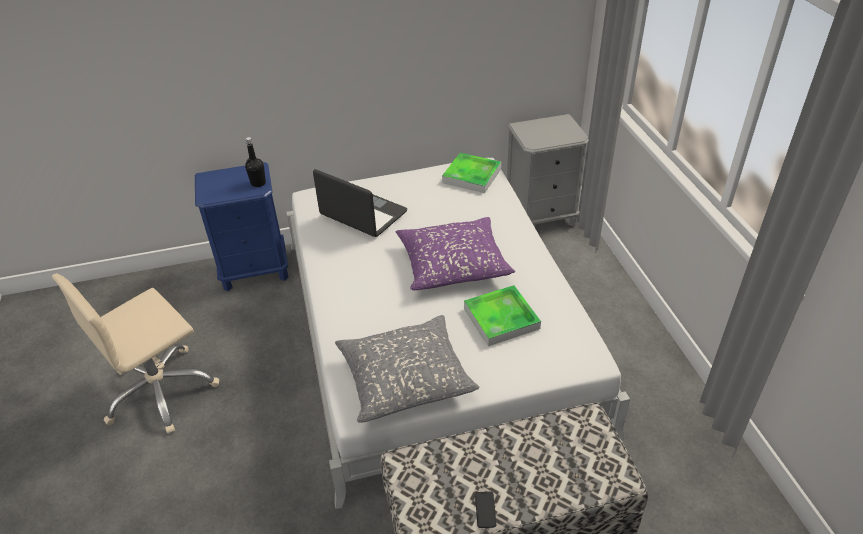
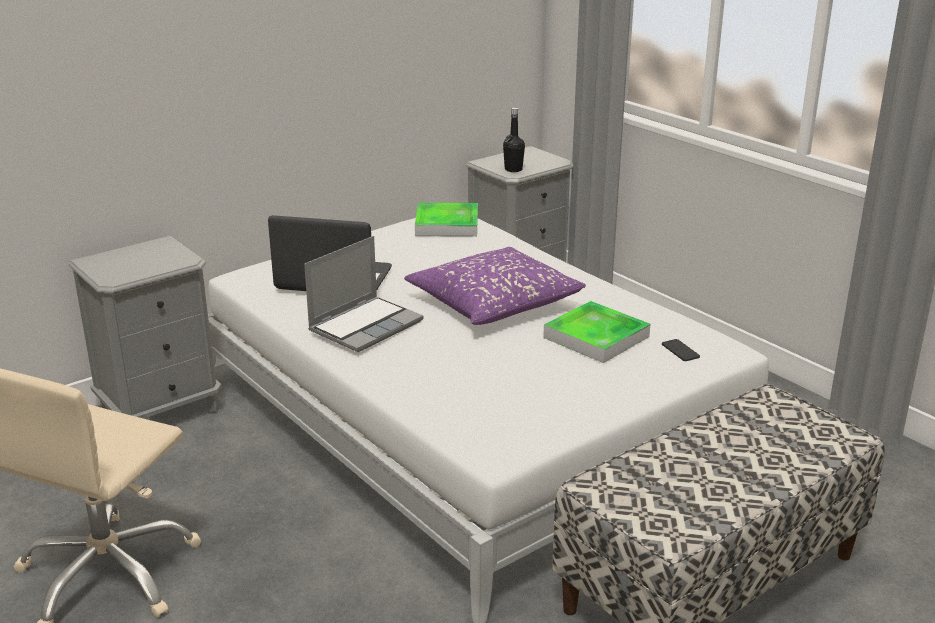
camera: 25 degrees left, 15 degrees down
(255, 270) = (161, 410): blue nightstand -> grey nightstand
(258, 183) = (179, 255): black bottle -> black bottle (513, 169)
(354, 265) = (366, 325): none -> laptop
(405, 378) = (528, 411): grey pillow -> none
(485, 509) = (730, 500): phone -> phone (680, 350)

